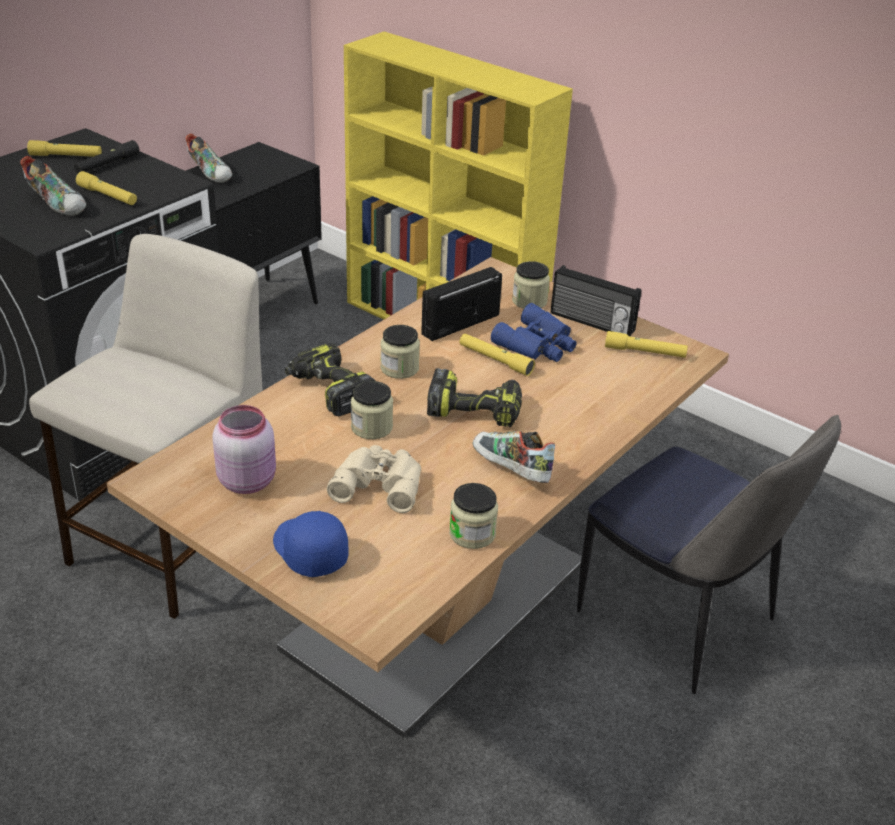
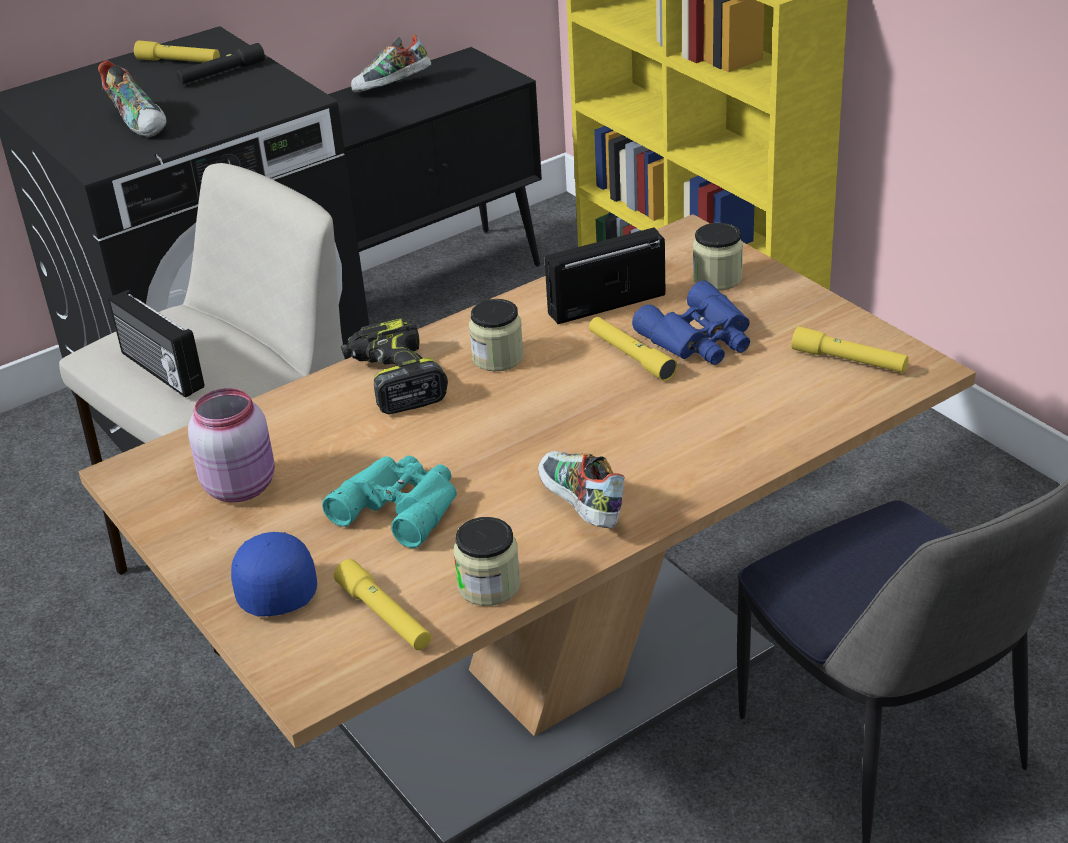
camera: 20 degrees right, 0 degrees up
(107, 196) = (202, 113): yellow flashlight -> yellow flashlight (384, 615)
(211, 173) = (392, 87): shoe -> shoe turned 90 degrees clockwise
(372, 427) = (425, 432): jar -> none
(379, 483) = (401, 505): beige binoculars -> turquoise binoculars
(475, 409) = (572, 420): power drill -> none
(591, 323) = (791, 314): radio -> radio (160, 371)

